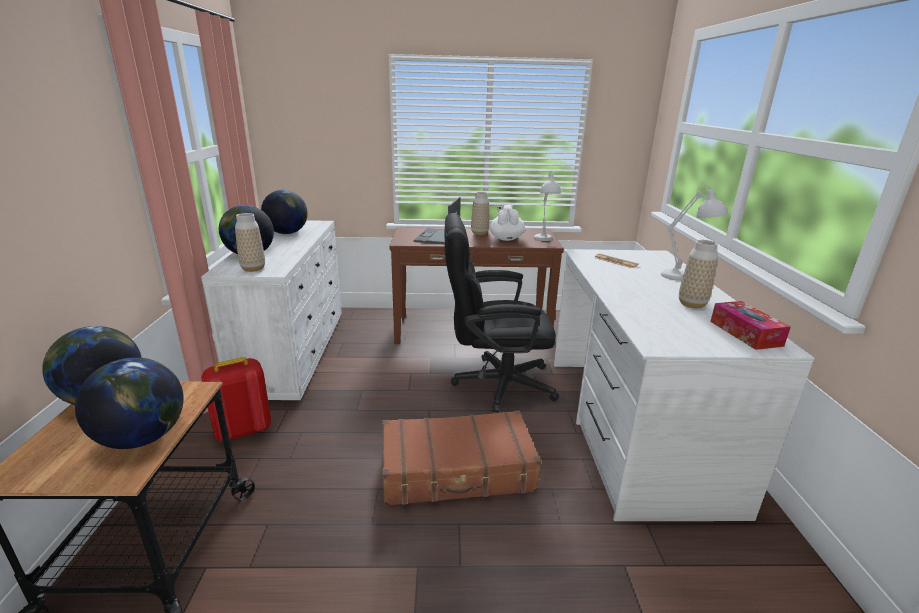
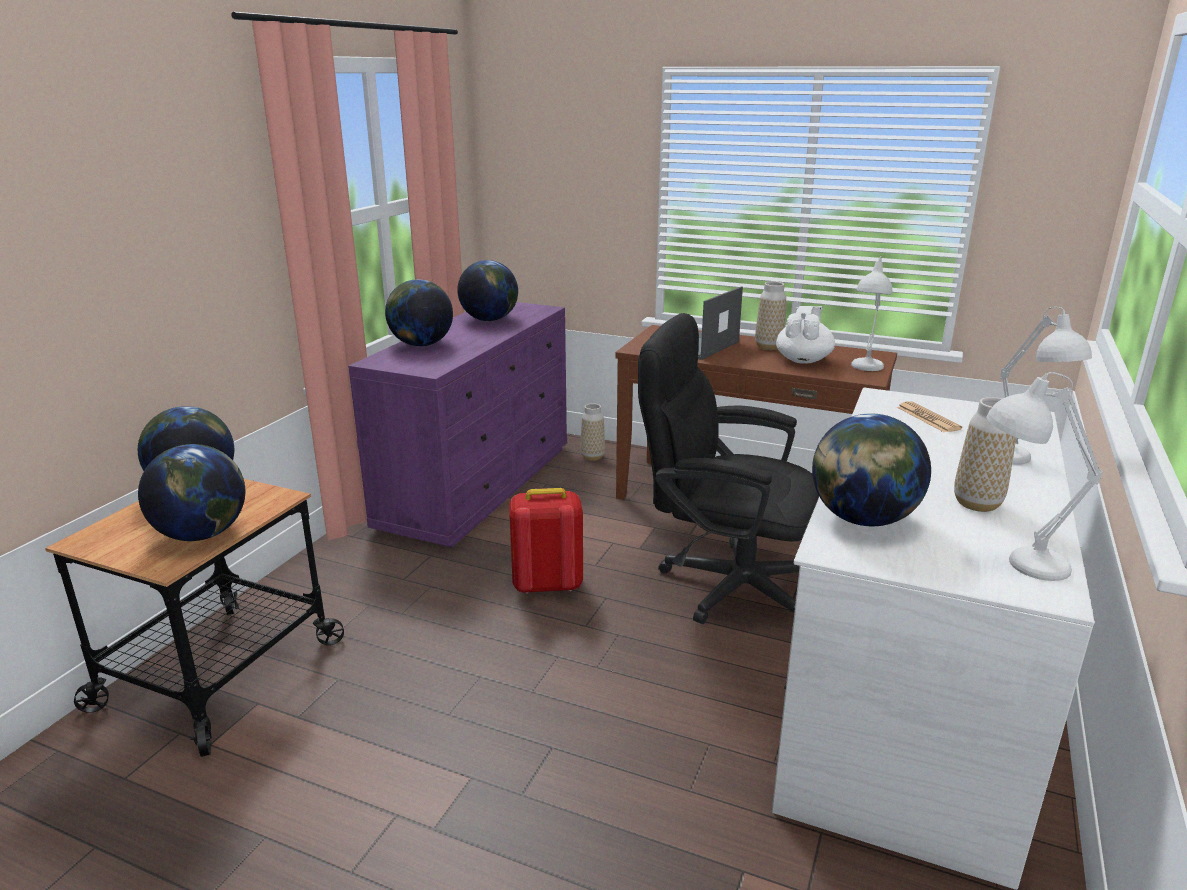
camera: 25 degrees right, 0 degrees up
(242, 430) = (368, 568): red backpack -> red backpack (546, 584)
(253, 268) = (410, 363): vase -> vase (592, 457)
(294, 352) = (479, 485): white dresser -> purple dresser
(457, 471) = (593, 684): brown suitcase -> none
(650, 324) = (862, 519): none -> globe
(745, 333) = (1013, 562): tissue box -> white table lamp

